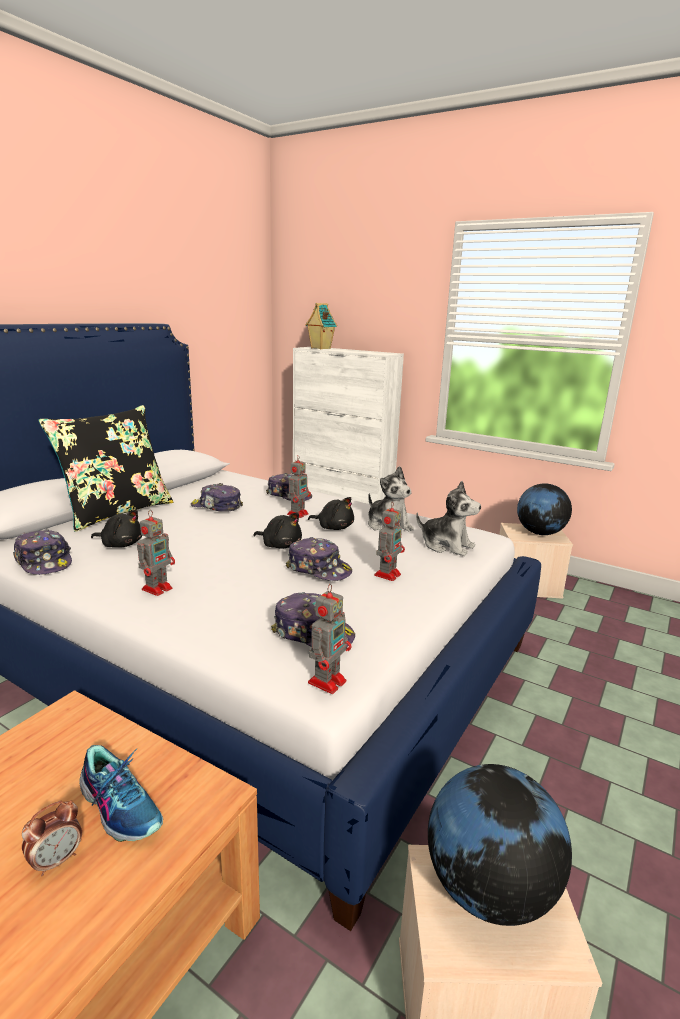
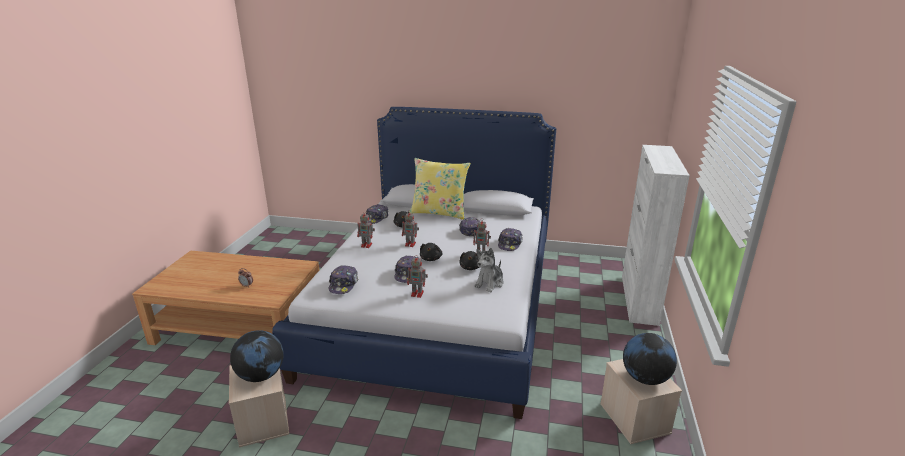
camera: 70 degrees right, 5 degrees up
(116, 512) = (439, 212): black pillow -> yellow pillow
(121, 806) = (267, 288): shoe -> none
(320, 348) = (655, 150): toy house -> none
(328, 681) = (313, 296): toy robot -> toy robot (411, 244)
(447, 546) = (474, 307): plush toy -> none

